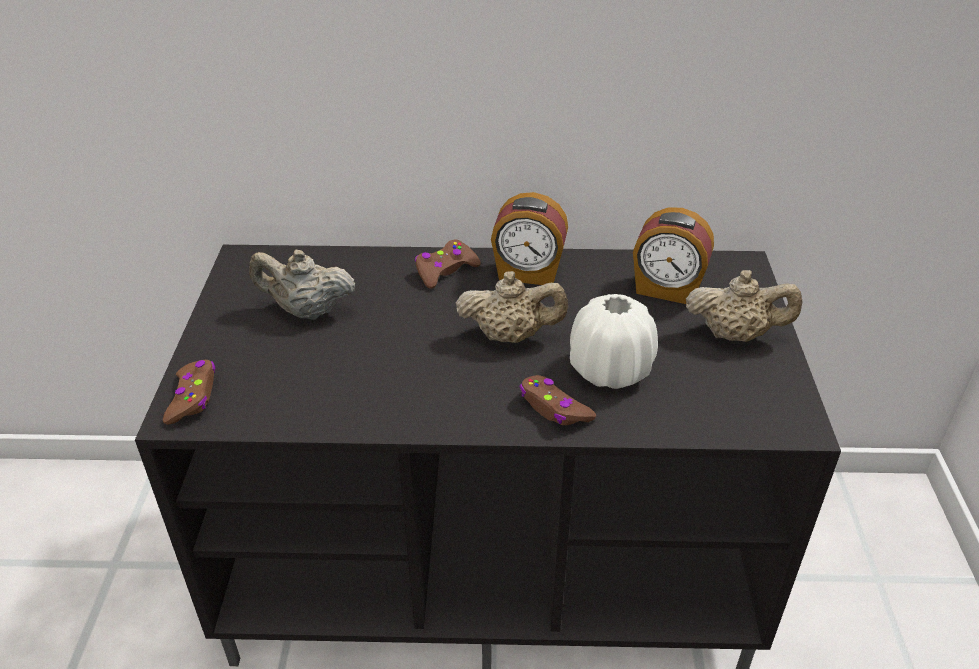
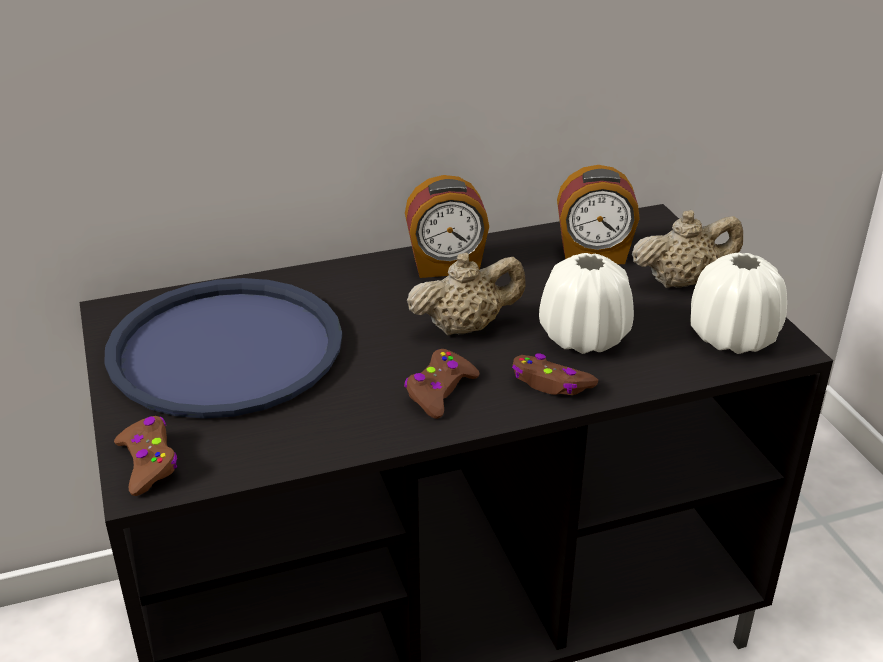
camera: 20 degrees left, 5 degrees down
(306, 311) = (226, 349): beige teapot -> blue tray
(445, 270) = (356, 280): brown game controller -> brown game controller (439, 391)
(751, 403) = (732, 337): none -> white vase

